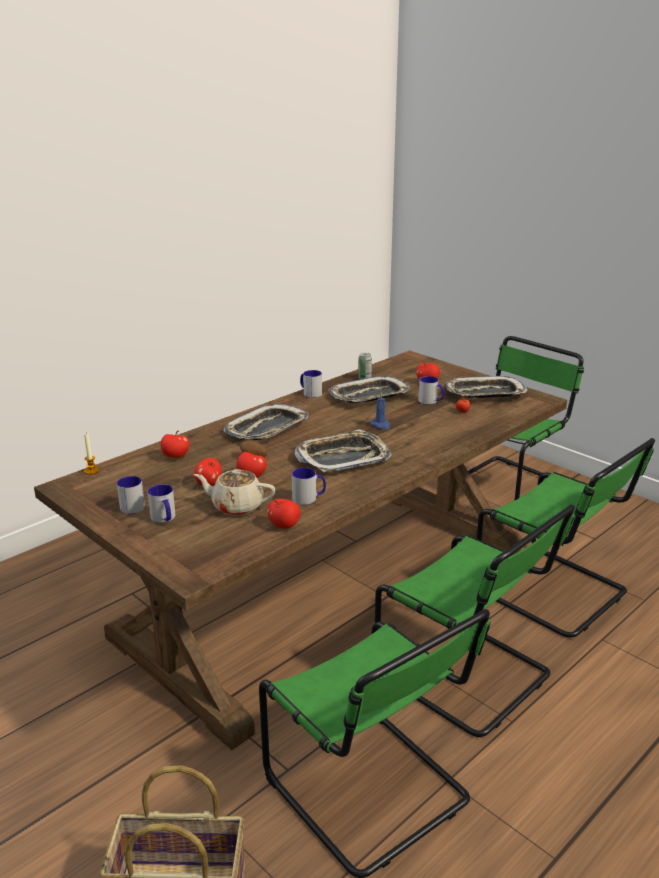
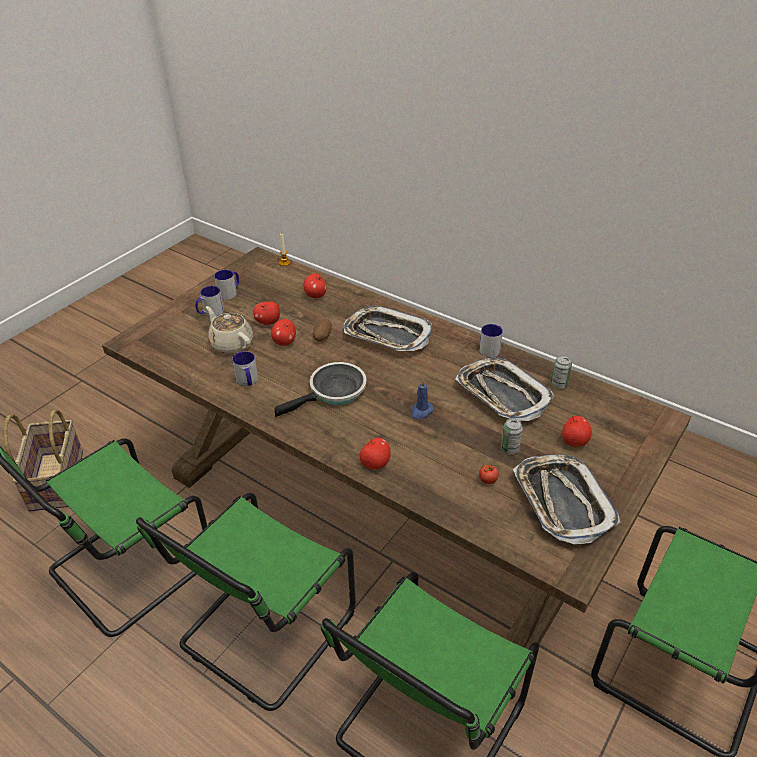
camera: 80 degrees right, 15 degrees up
(236, 506) = (231, 343): beige teapot -> beige teapot turned 45 degrees counterclockwise
(284, 525) = (199, 374): apple -> apple (375, 464)
(343, 458) = (334, 392): tray -> frying pan
(431, 401) = (509, 449): mug -> can

